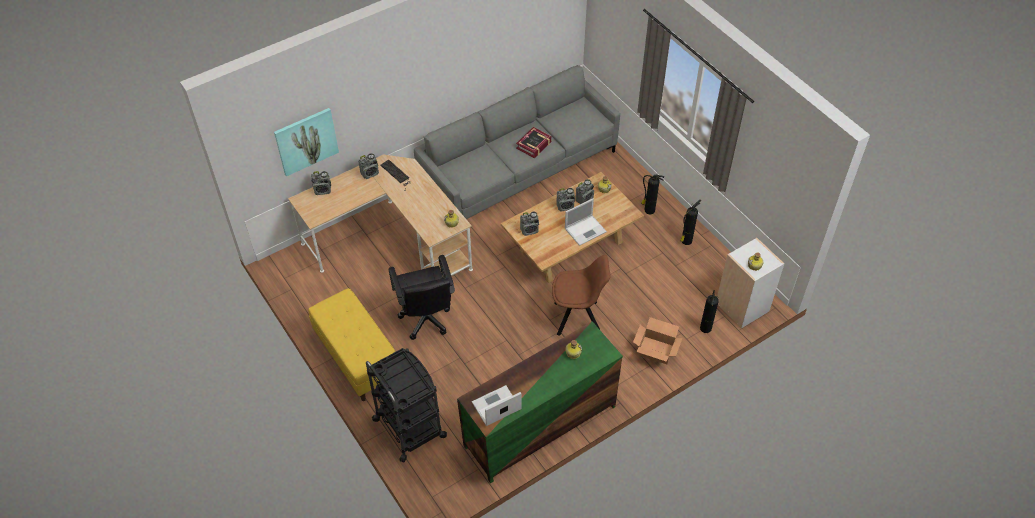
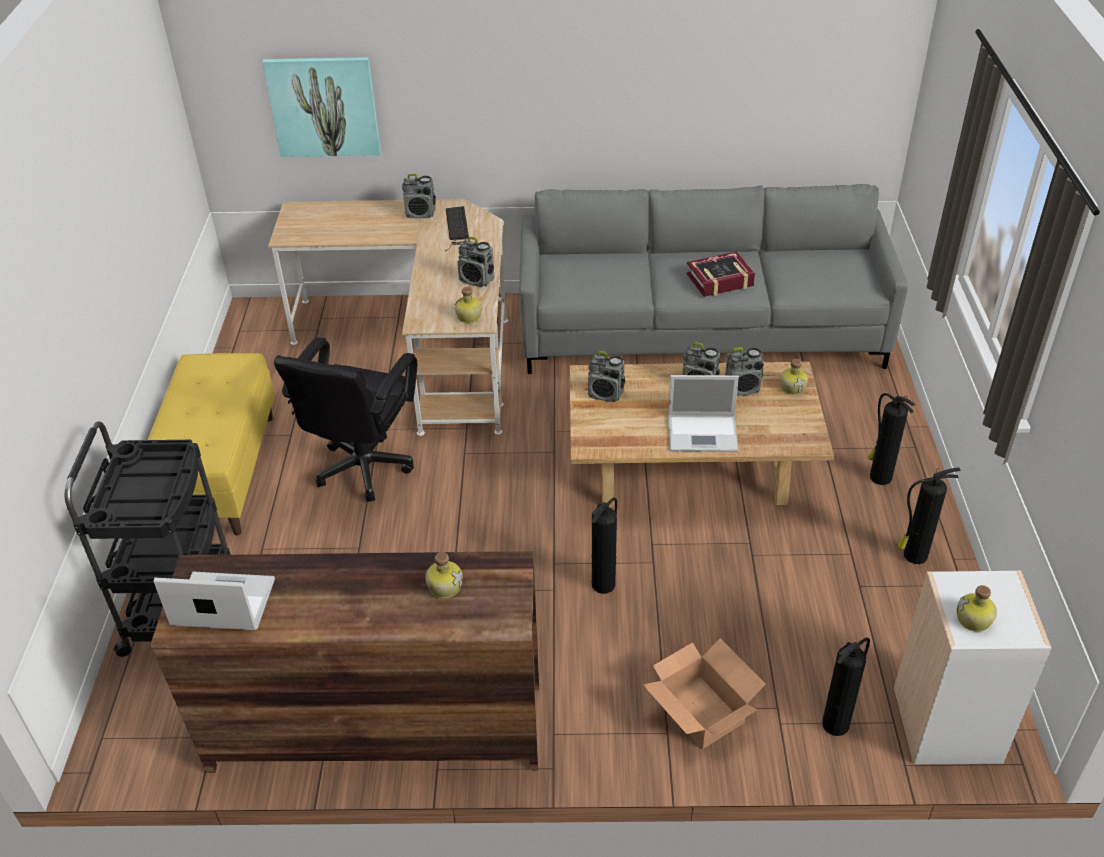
camera: 35 degrees right, 10 degrees down
(323, 190) = (336, 210): radio -> radio (477, 280)
(538, 426) = (375, 724): green cabinet -> brown cabinet
(577, 317) = (604, 583): brown chair -> fire extinguisher

